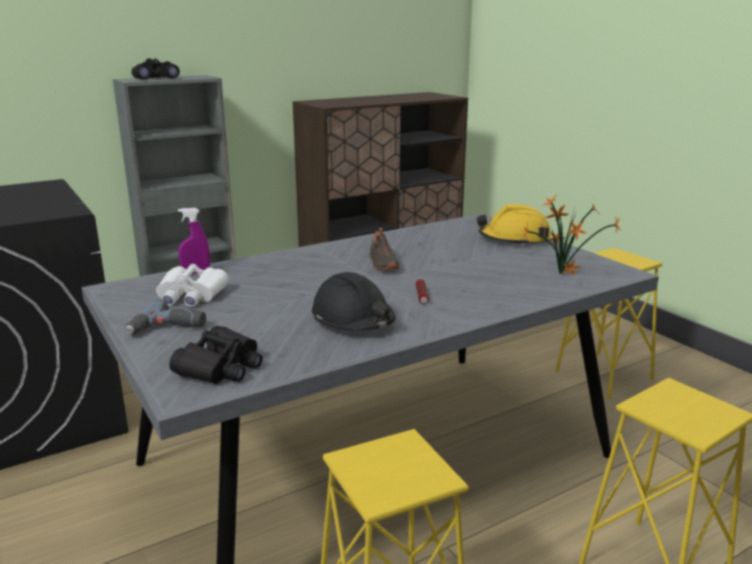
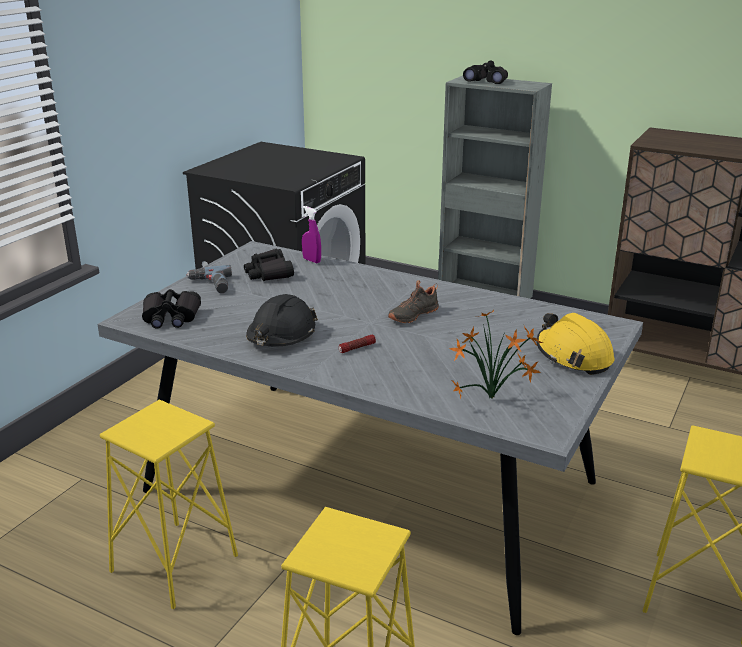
camera: 60 degrees right, 5 degrees up
(190, 296) = (269, 273): white binoculars -> black binoculars

